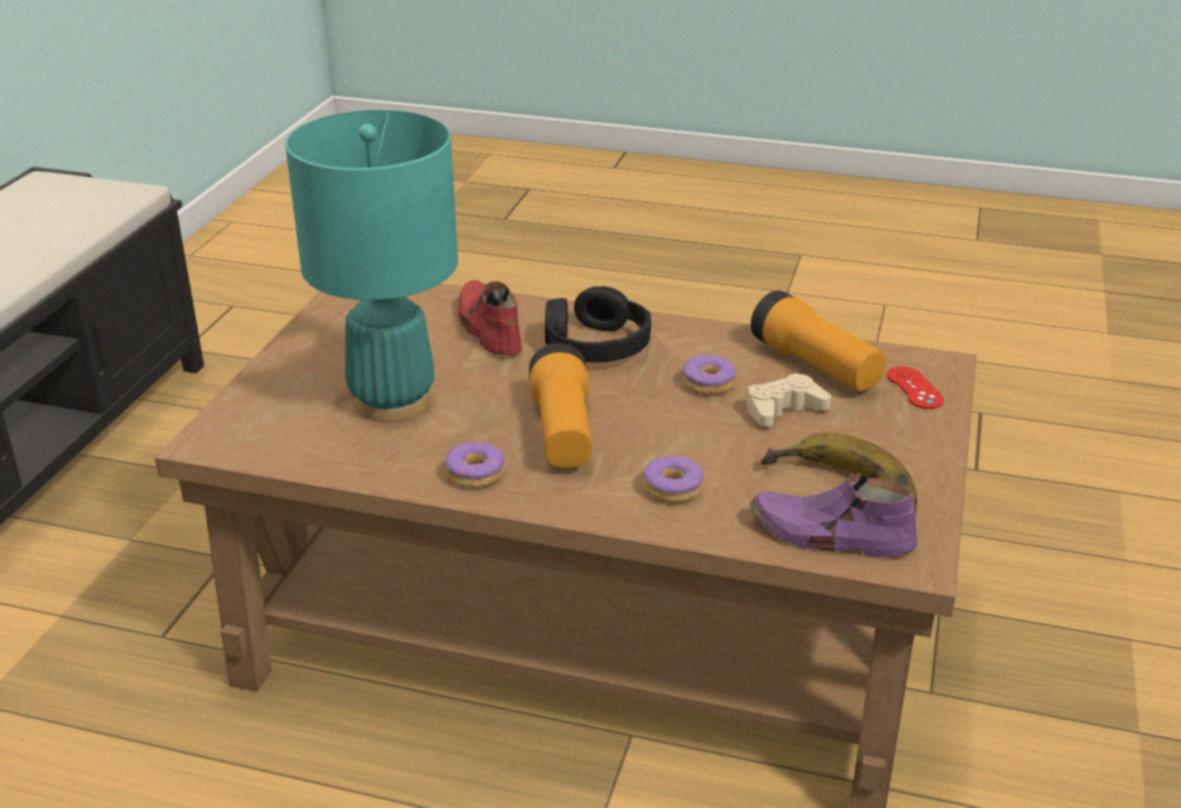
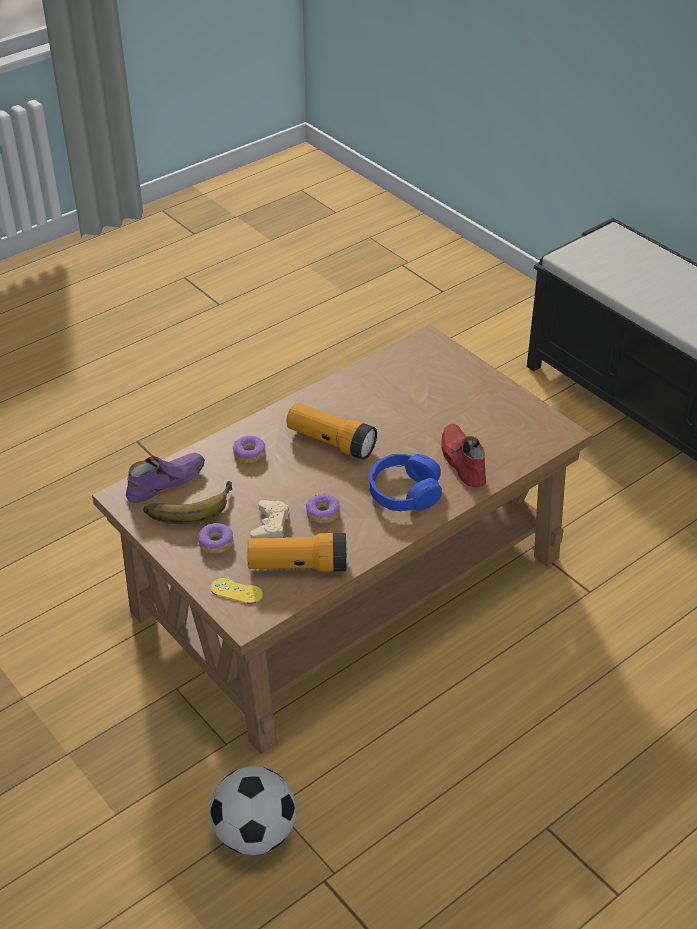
camera: 125 degrees right, 10 degrees up
(393, 403) = (411, 401): turquoise table lamp -> none
(476, 474) = (323, 402): donut -> donut (216, 543)
(488, 328) = (462, 461): red shoe -> red shoe turned 120 degrees counterclockwise
(595, 345) = (404, 492): black headphones -> blue headphones
(914, 388) = (236, 591): red game controller -> yellow game controller
(999, 530) = (255, 834): none -> football

